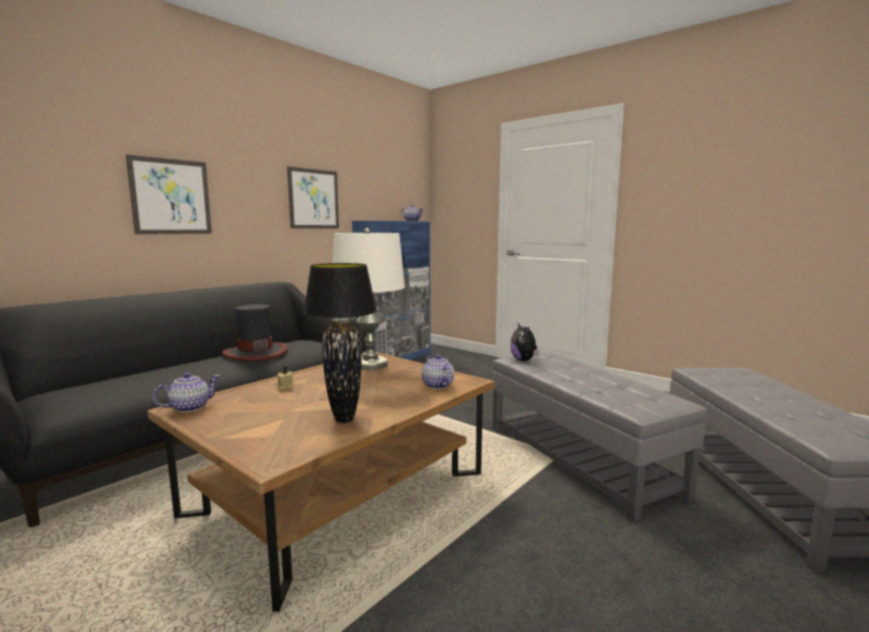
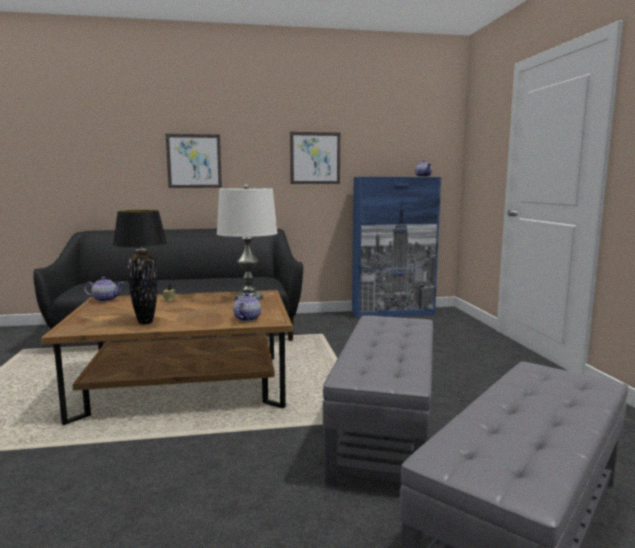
camera: 40 degrees right, 0 degrees up
(255, 352) = (216, 279): hat -> none
(524, 360) = (381, 320): plush toy -> none

